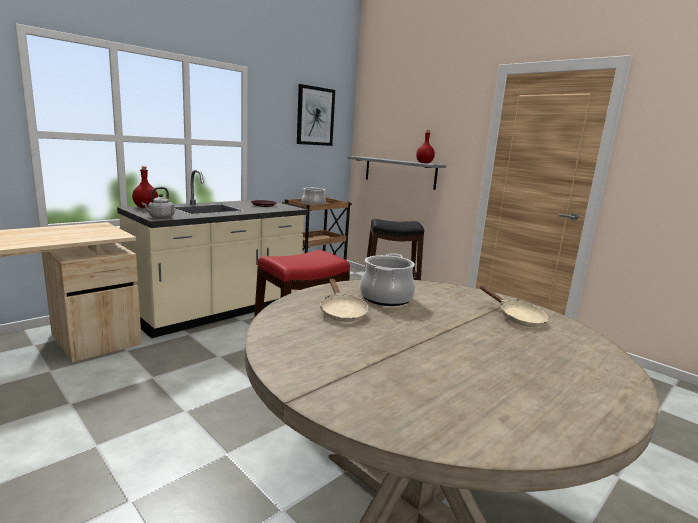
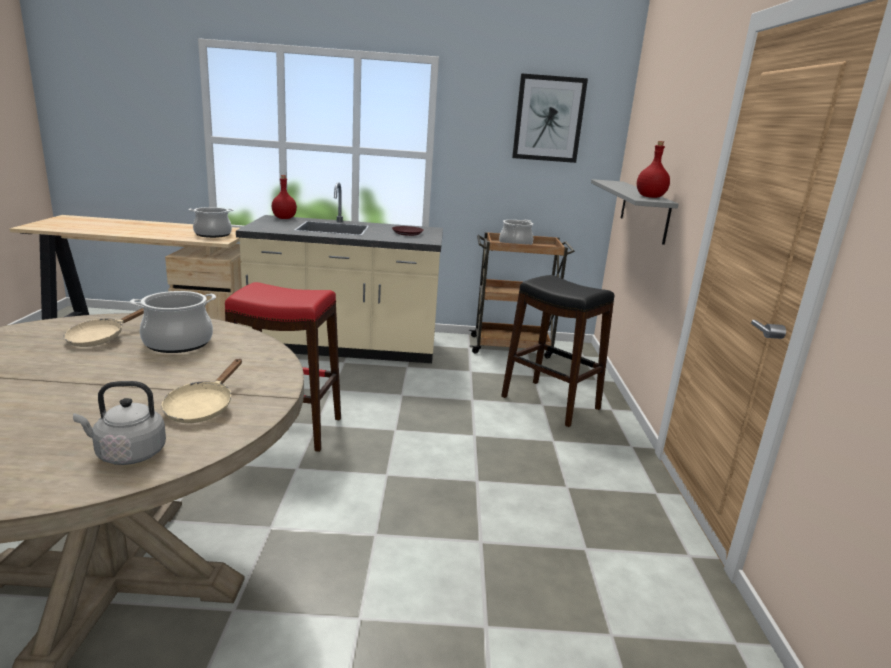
camera: 45 degrees right, 5 degrees up
(92, 232) = (213, 234): none -> cooking pot
(160, 217) = (256, 228): grey kettle -> grey kettle (127, 454)

